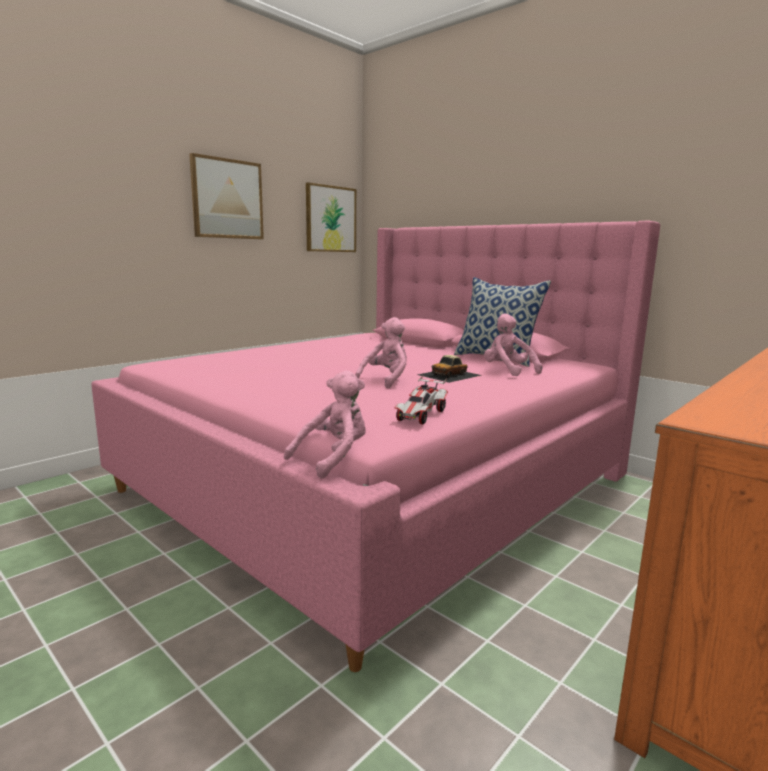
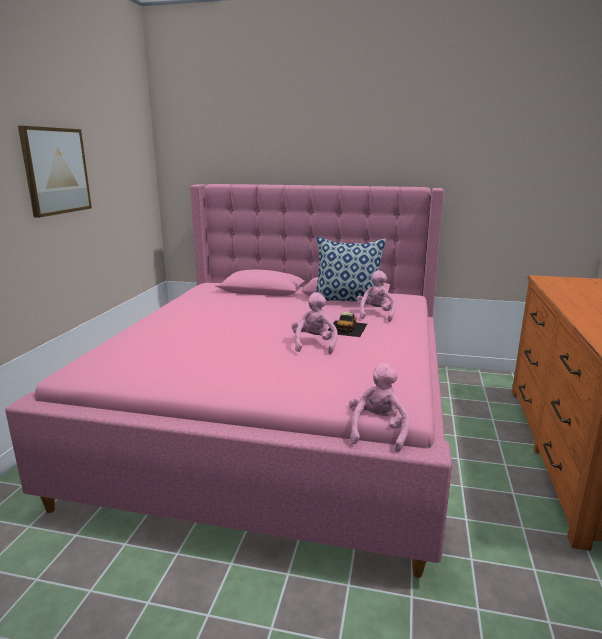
camera: 30 degrees left, 5 degrees up
(330, 219) = (136, 176): picture -> none
(421, 415) = (397, 377): toy car -> none
(508, 371) = (375, 315): pink plush toy -> pink plush toy turned 75 degrees clockwise

